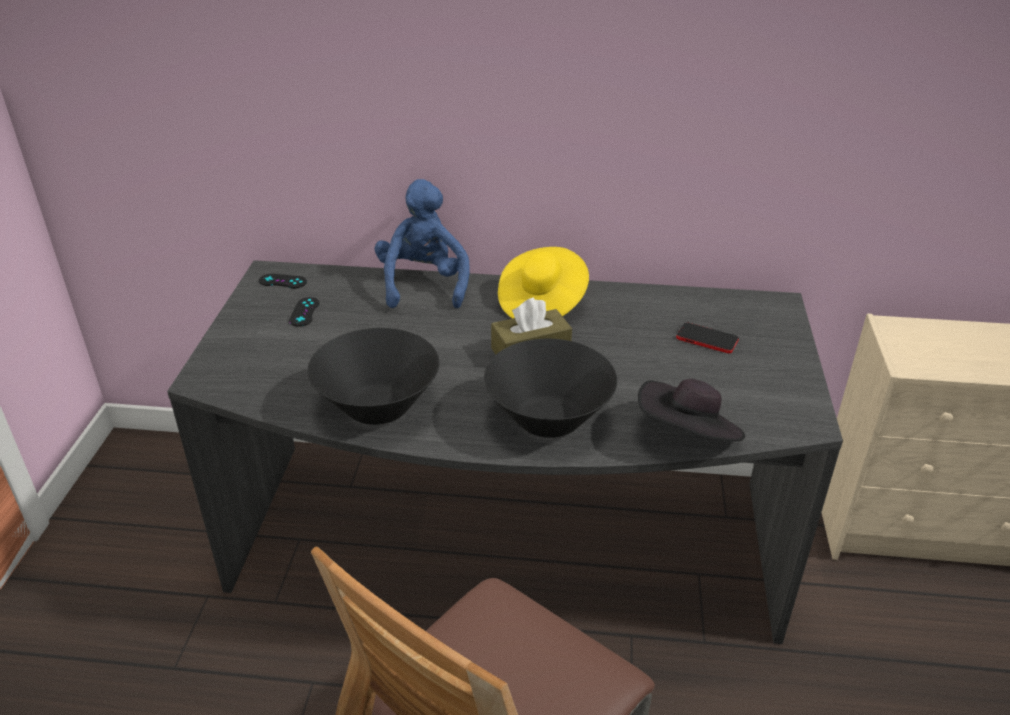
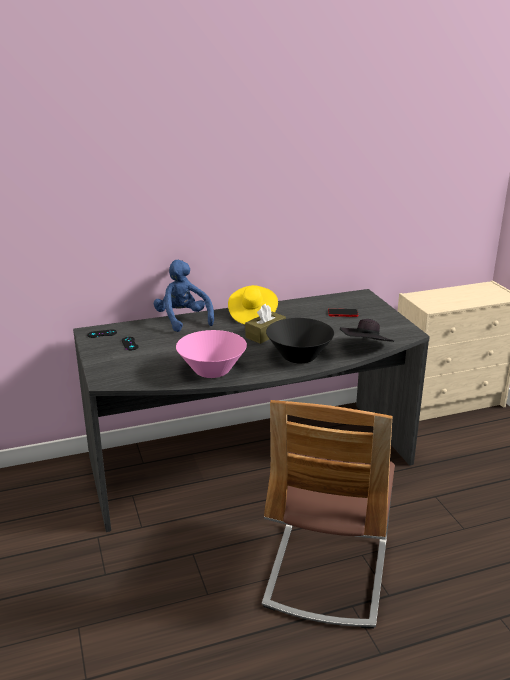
camera: 25 degrees left, 10 degrees down
(377, 407) = (212, 371): black bowl -> pink bowl

